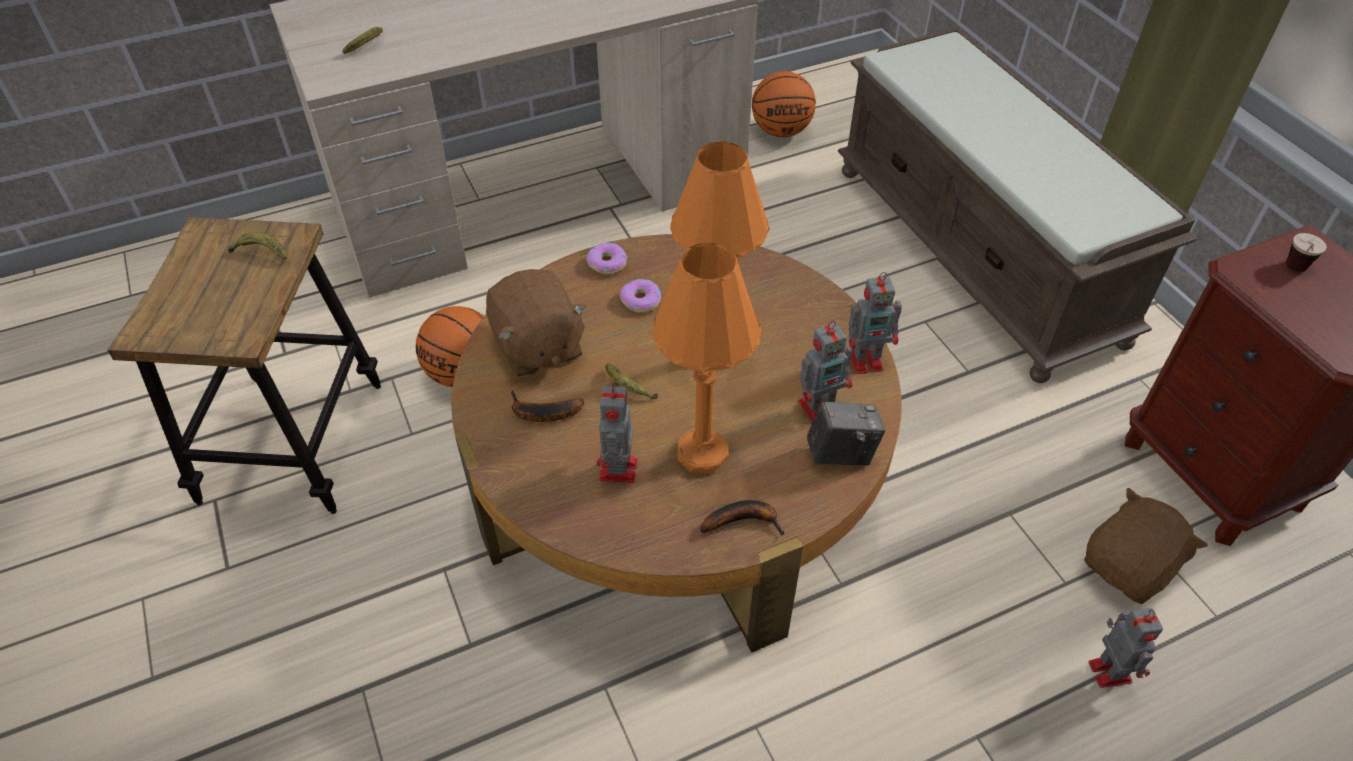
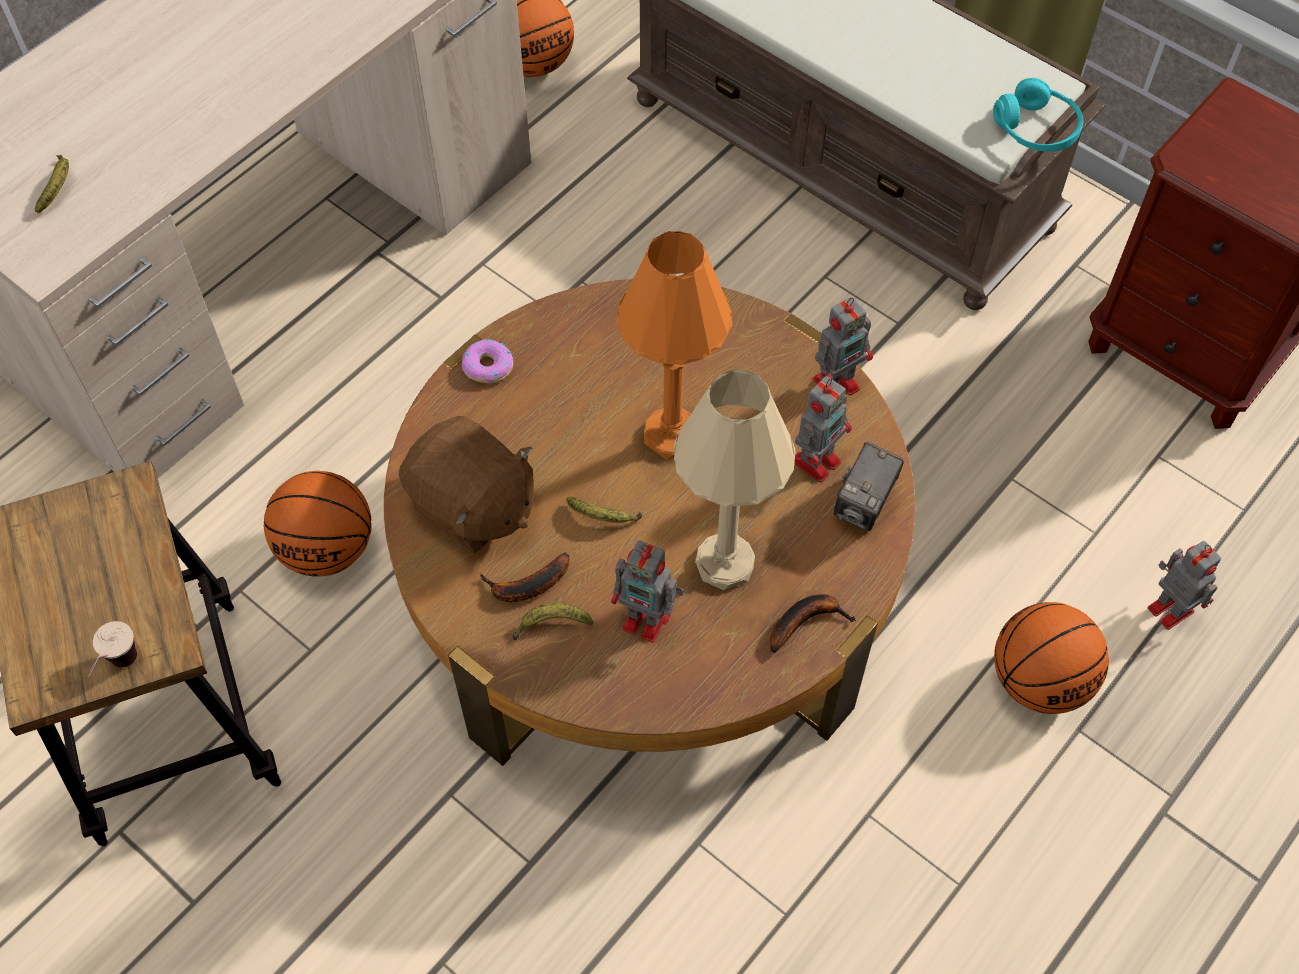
camera: 25 degrees left, 10 degrees up
(261, 252) = (104, 527): banana -> banana (551, 625)
(618, 471) = (648, 620): toy robot -> toy robot turned 45 degrees counterclockwise
(640, 300) = (555, 401): donut -> none
(703, 454) = (725, 563): orange table lamp -> beige table lamp
(841, 453) = (864, 505): camera -> camera turned 150 degrees clockwise
(960, 681) = (1039, 680): none -> basketball
(1123, 233) = (1036, 129): none -> turquoise headphones
(1129, 567) = (1146, 491): brown plush toy -> none
(1293, 272) = (1234, 145): cup -> cup (119, 670)

